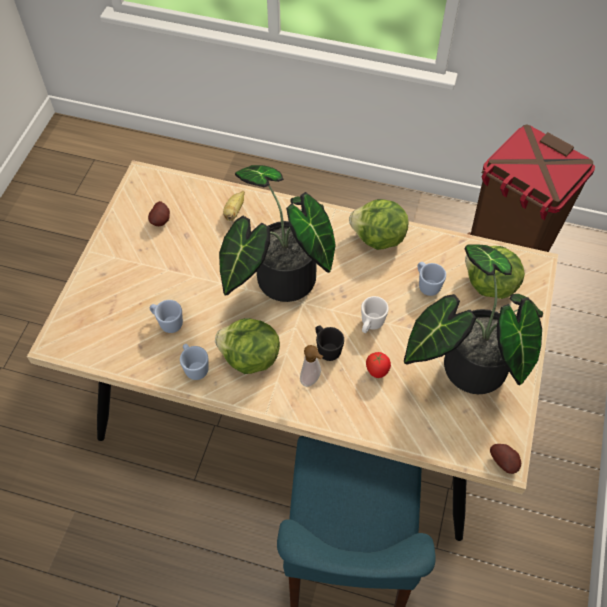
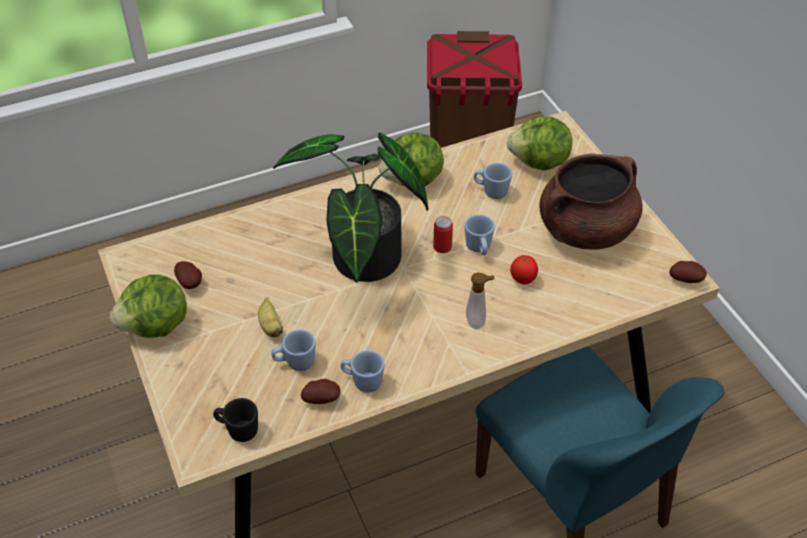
camera: 40 degrees left, 10 degrees down
(159, 360) = (322, 398): none -> potato
(234, 211) = (256, 234): banana -> banana (270, 326)
(250, 358) = (405, 341): lettuce -> lettuce (156, 327)
(326, 348) = (463, 290): black mug -> black mug (238, 430)
(346, 305) = (442, 247): none -> can
(370, 325) = (479, 249): white mug -> blue mug
(466, 365) = (585, 230): potted plant -> brown cooking pot

